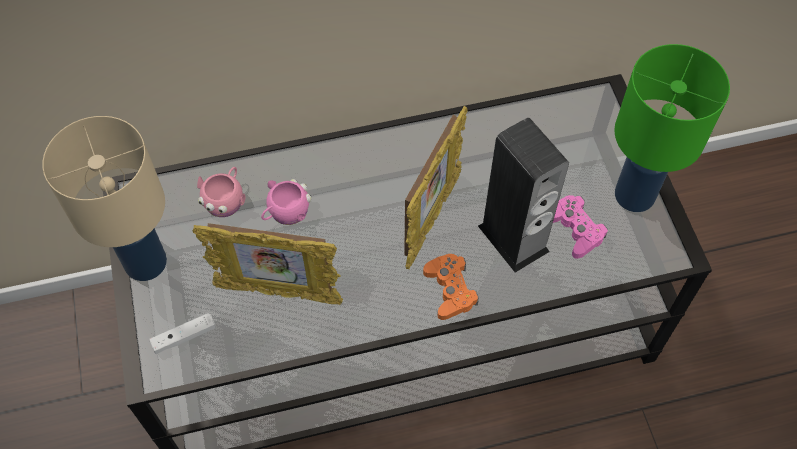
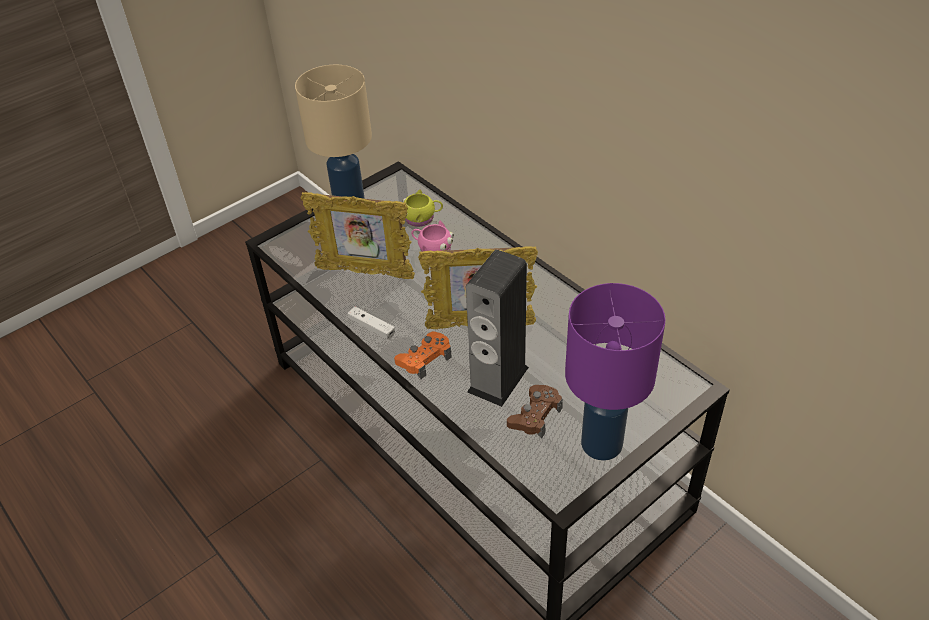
camera: 65 degrees right, 15 degrees down
(184, 336) = (306, 245): white game controller -> white game controller (371, 327)
(225, 199) = (422, 218): pink mug -> yellow mug
(278, 293) = (365, 272): picture frame -> picture frame turned 60 degrees counterclockwise
(575, 230) = (535, 415): pink game controller -> brown game controller
(634, 194) = (602, 443): green table lamp -> purple table lamp

